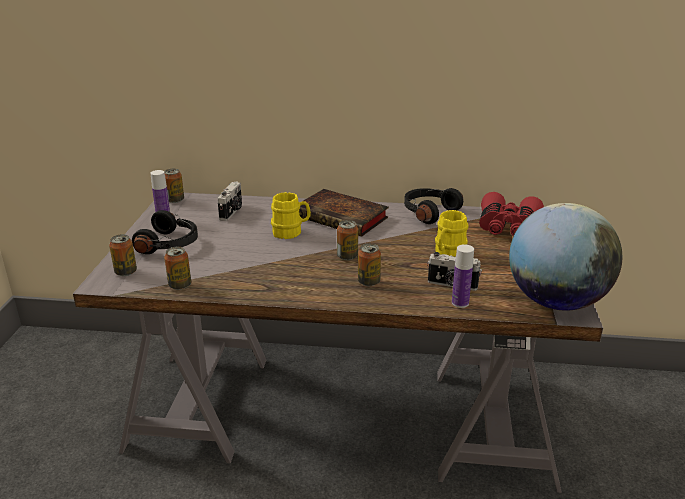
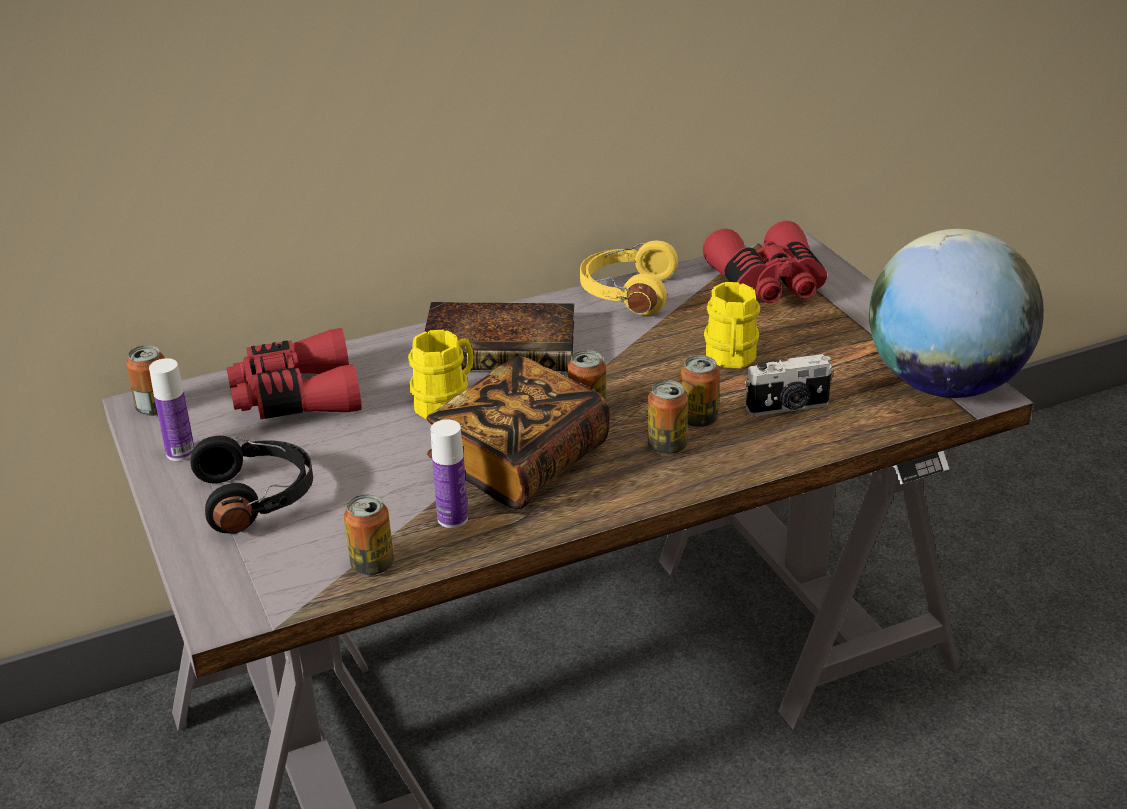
camera: 30 degrees left, 5 degrees up
(125, 272) = (242, 578): can -> can (698, 420)
(232, 212) = (296, 397): camera -> red binoculars
(292, 266) = (520, 462): none -> book
(428, 212) = (626, 293): black headphones -> yellow headphones
(460, 303) = (827, 433): bottle -> bottle (452, 518)

